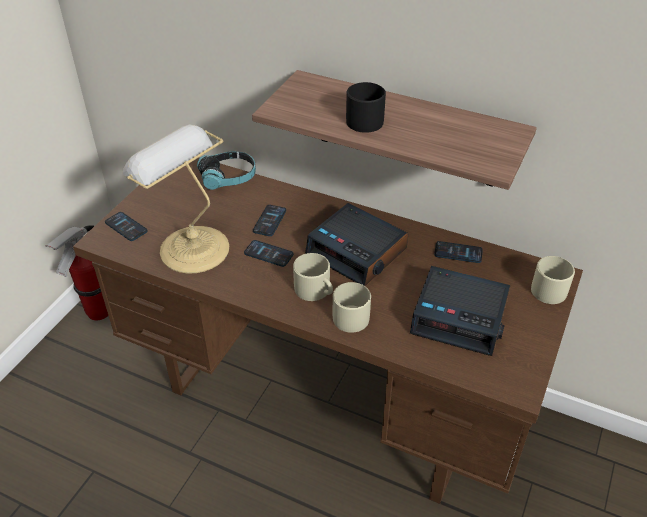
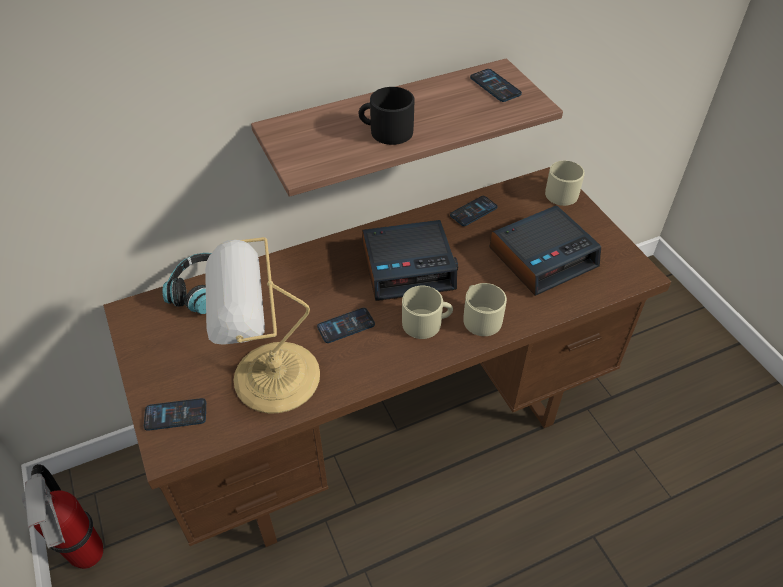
camera: 50 degrees left, 5 degrees up
(269, 221) = (302, 298): phone -> phone (495, 86)

